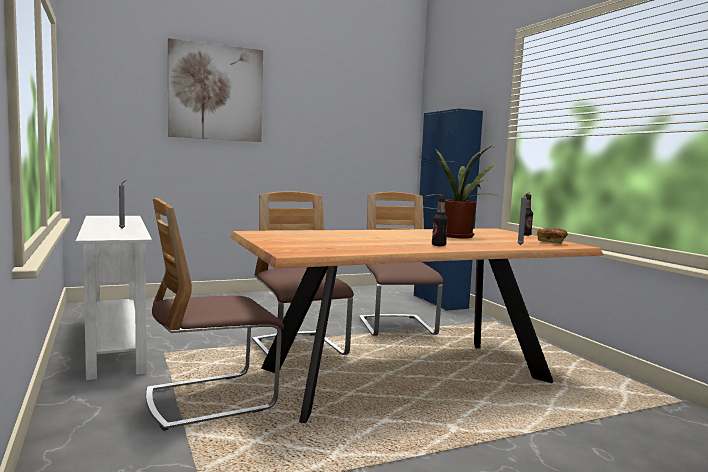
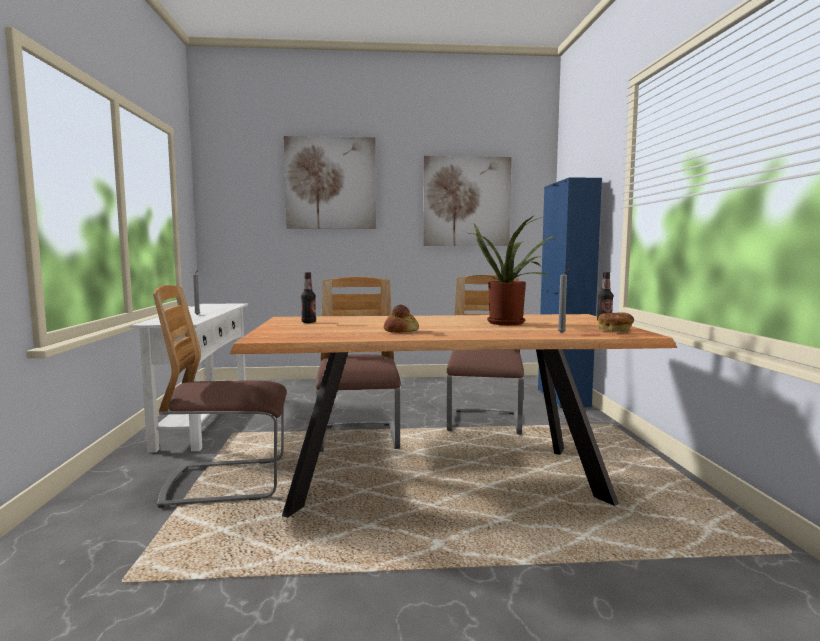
camera: 20 degrees right, 0 degrees up
(345, 120) = (466, 201): none -> picture
(393, 244) = (400, 331): none -> bread
(438, 245) = (451, 333): bottle -> bottle (308, 322)

